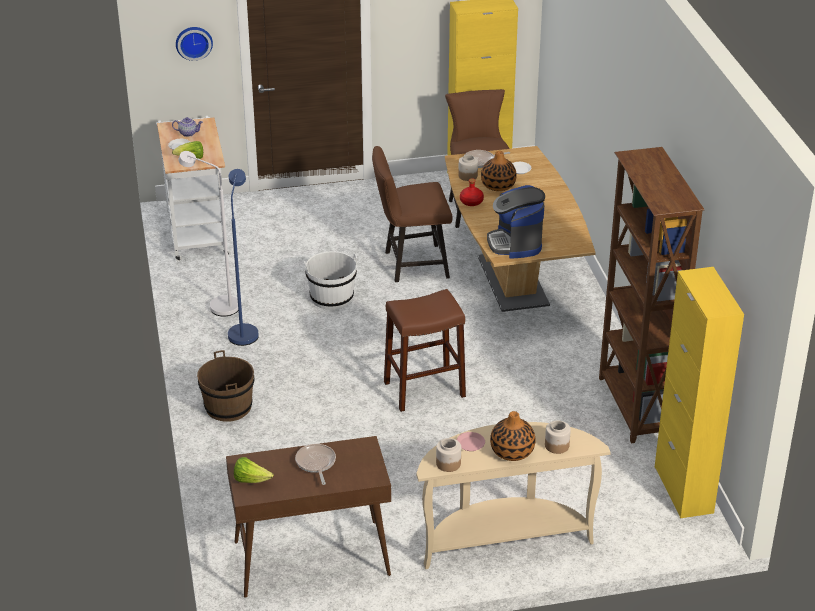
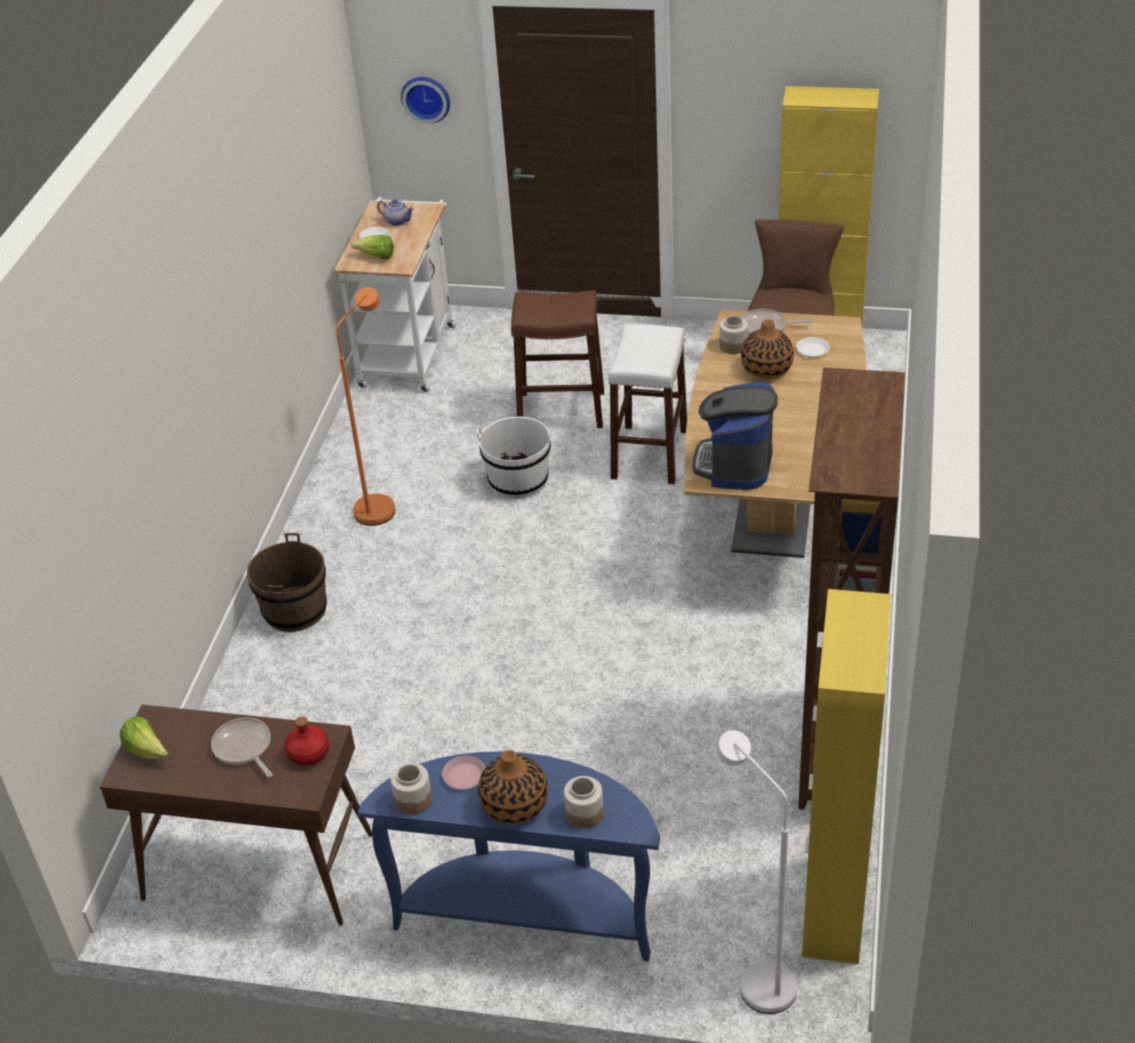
camera: 25 degrees right, 5 degrees up
(218, 305) = (372, 460): white floor lamp -> white floor lamp (758, 978)
(244, 331) = (380, 504): blue floor lamp -> orange floor lamp
(316, 463) = (244, 748): frying pan -> frying pan turned 45 degrees counterclockwise
(411, 265) = (649, 454): brown chair -> white stool
(424, 389) = (557, 646): brown stool -> brown stool (561, 410)
(471, 202) = (713, 387): red bottle -> red bottle (309, 753)
(504, 538) = (527, 913): beige console table -> blue console table

